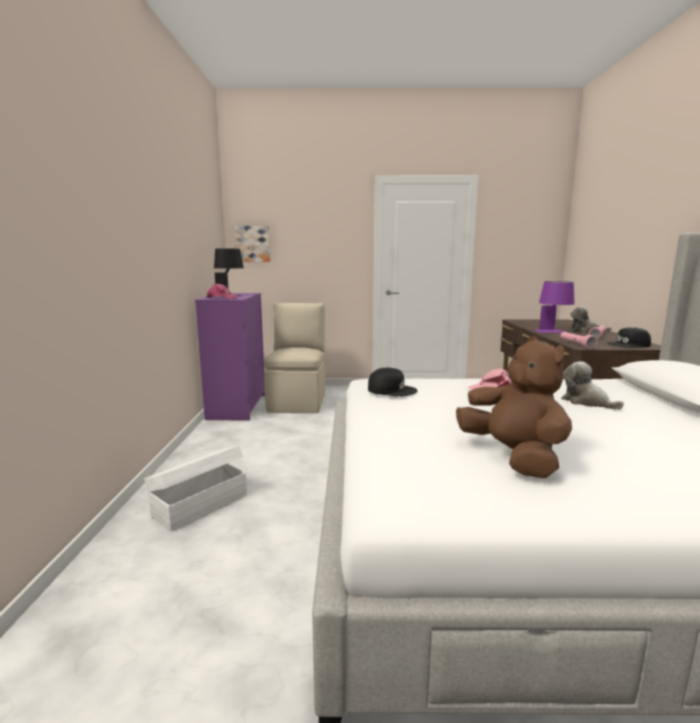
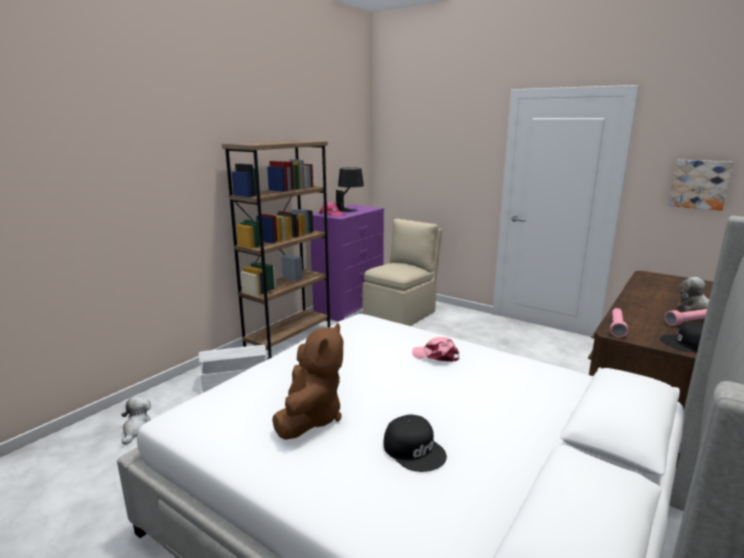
camera: 35 degrees right, 5 degrees up
(207, 447) = (288, 338): none -> brown bookcase
(252, 244) = (393, 158): picture -> picture (699, 184)
(391, 390) = (352, 332): black cap -> black cap (414, 449)
(552, 332) = (644, 303): purple table lamp -> none
(586, 402) = (497, 396): plush toy -> plush toy (137, 429)

